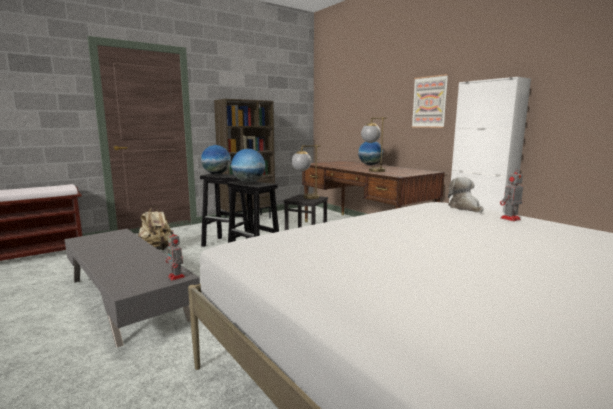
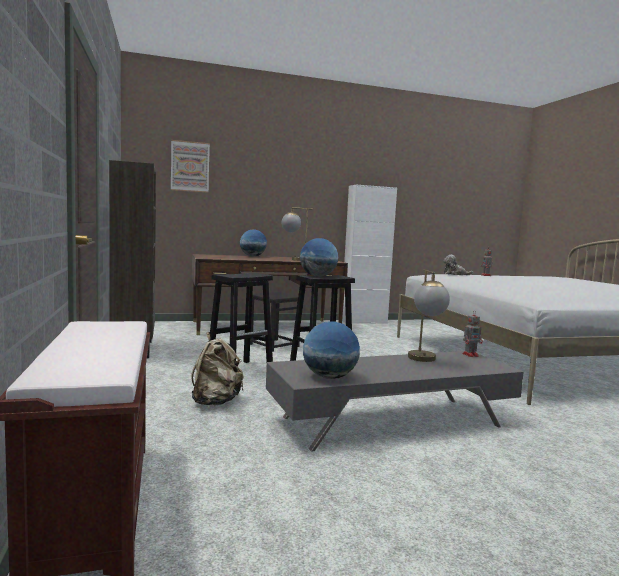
camera: 70 degrees left, 5 degrees down
(216, 174) = (230, 274): globe -> globe (329, 377)
(305, 198) = (274, 295): table lamp -> table lamp (424, 361)
(429, 102) = (308, 195): picture -> picture (190, 166)

